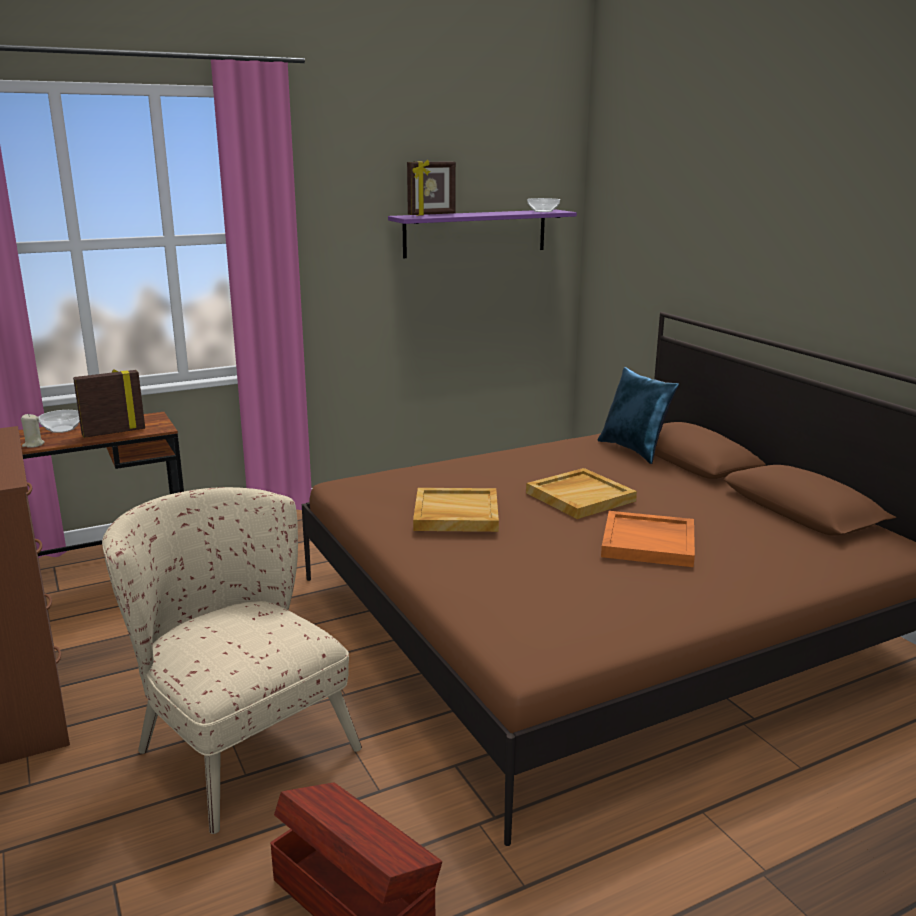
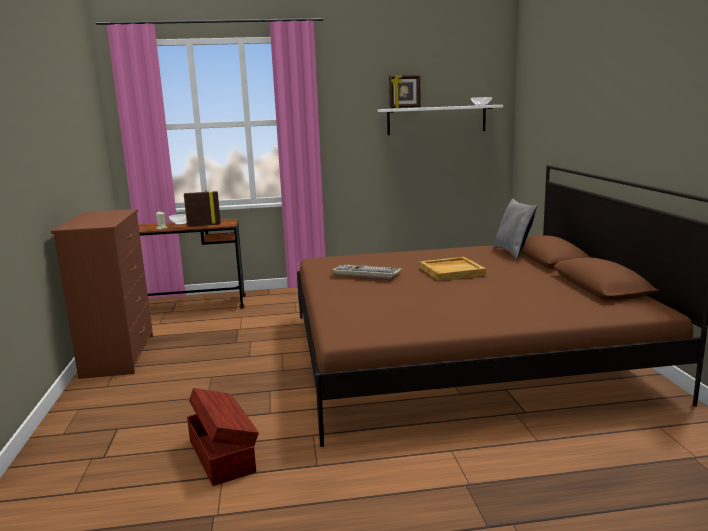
camera: 20 degrees right, 5 degrees down
(237, 740) = (213, 382): beige armchair -> none
(455, 514) = (365, 274): beige tray -> keyboard
(475, 233) = (436, 120): purple shelf -> white shelf
(634, 450) = (513, 252): blue pillow -> grey pillow
(649, 542) = (473, 294): orange tray -> none

